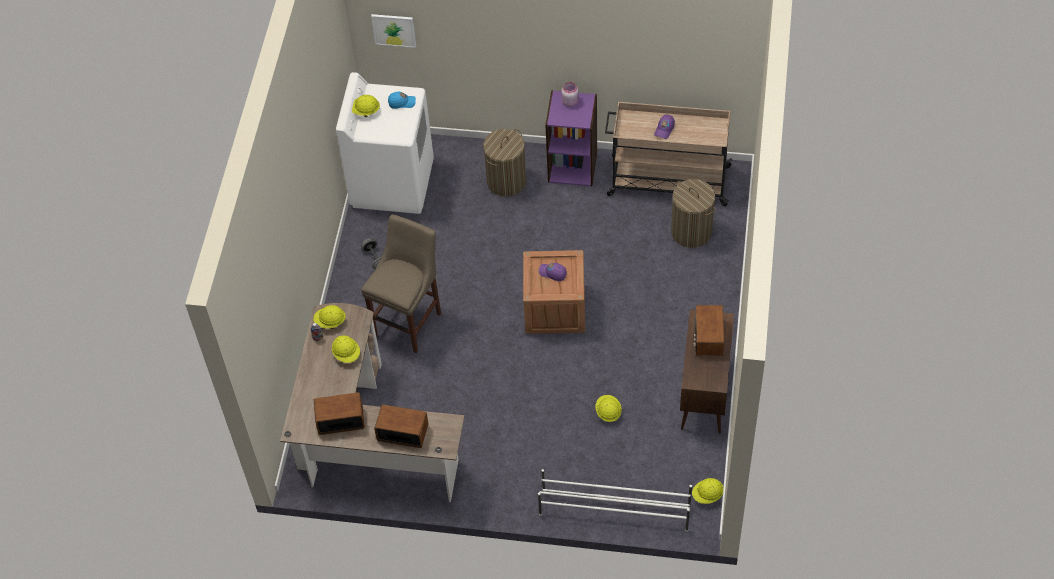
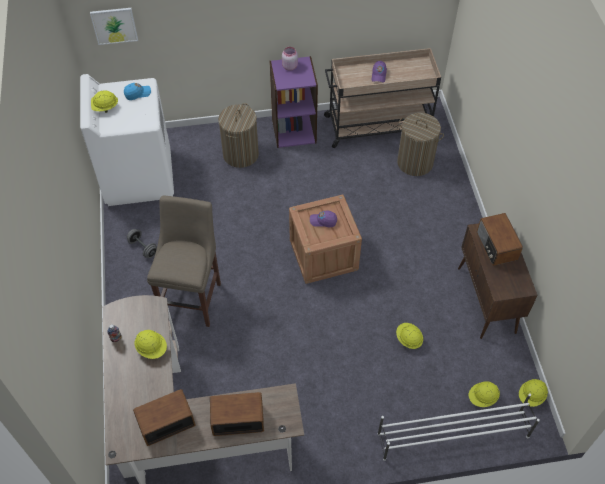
camera: 20 degrees left, 0 degrees up
(330, 322) = (125, 319): yellow hard hat -> yellow hard hat (482, 398)

